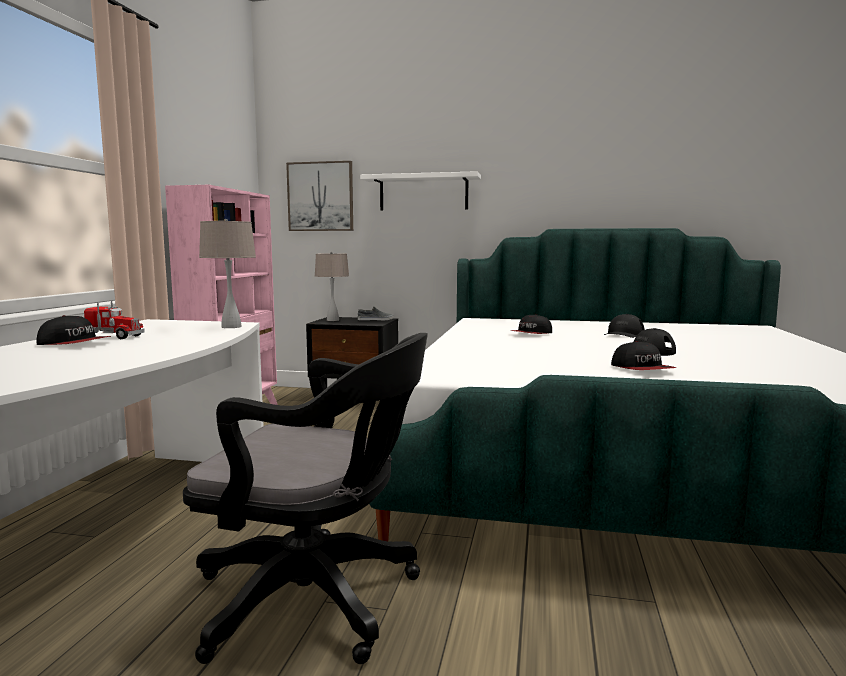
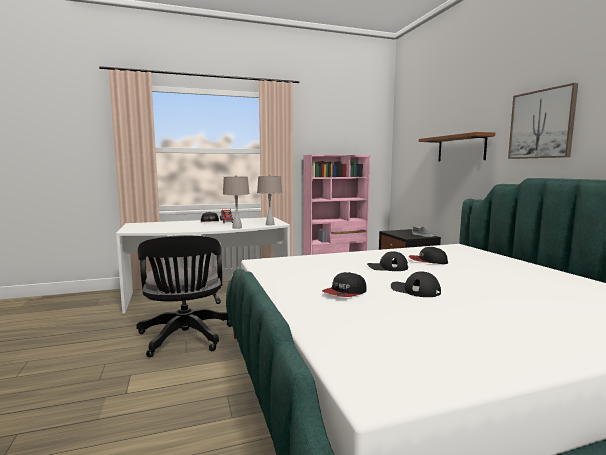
camera: 60 degrees right, 0 degrees up
(320, 196) = (413, 153): picture -> picture (541, 124)
(333, 320) = (400, 231): beige table lamp -> beige table lamp (237, 228)
(423, 193) = (461, 148): white shelf -> brown shelf
(623, 334) = (491, 279): black cap -> black cap (387, 267)

